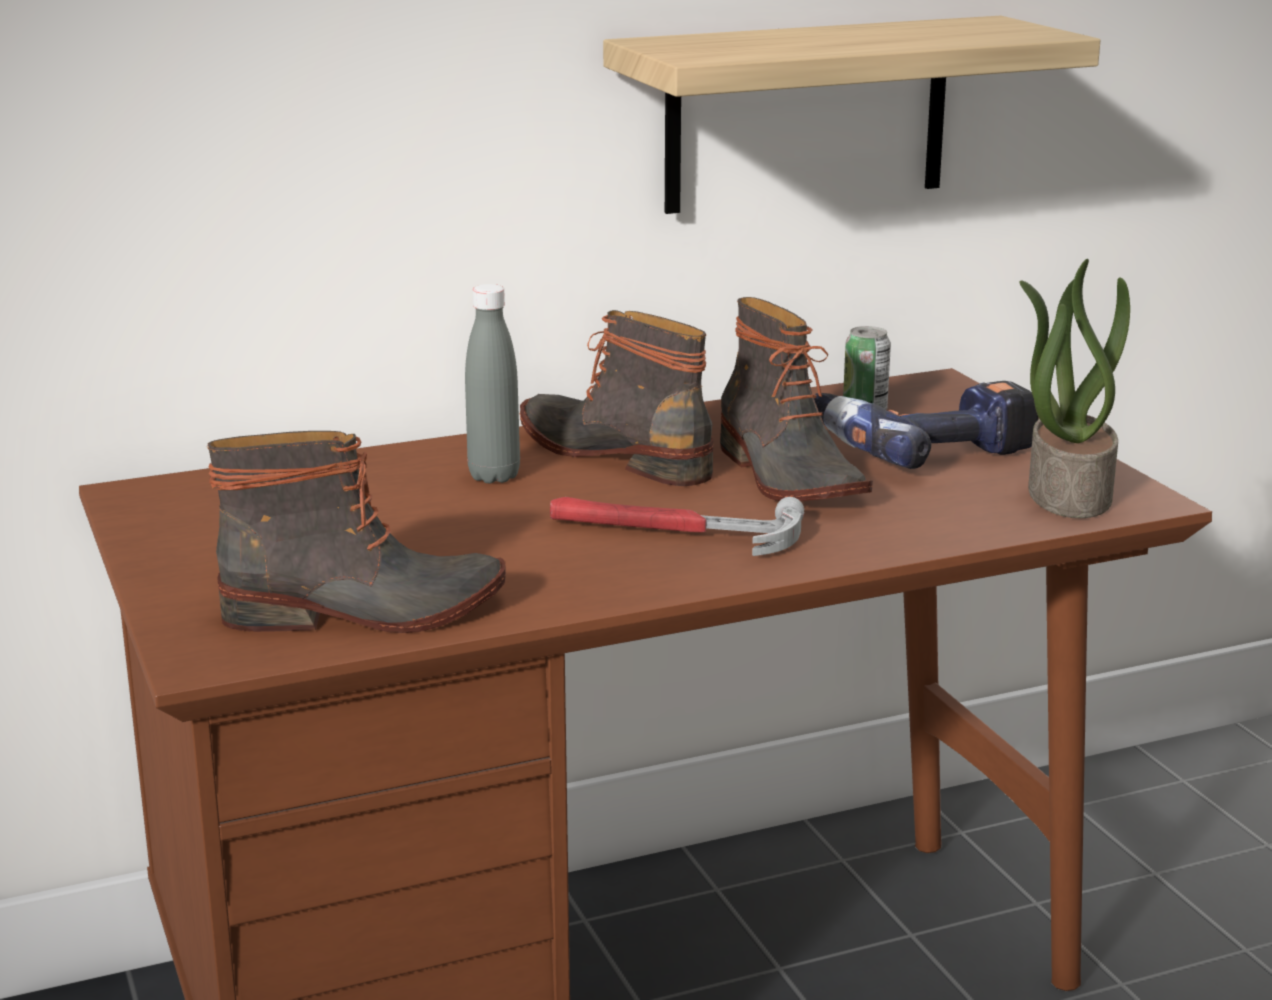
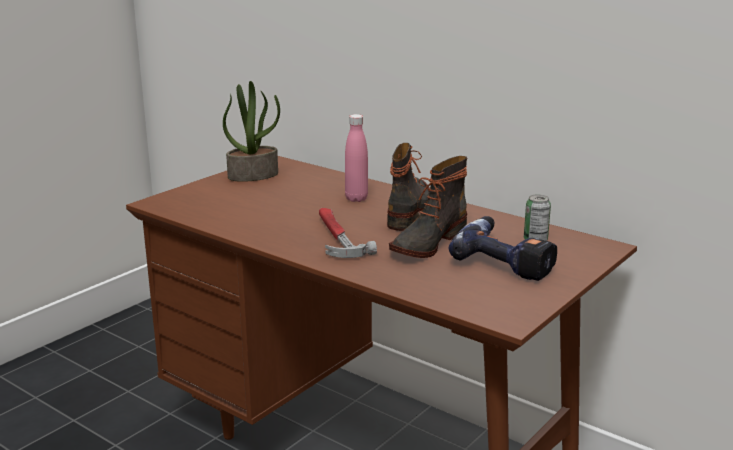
camera: 60 degrees right, 0 degrees up
(365, 612) = (210, 212): boot -> none
(494, 476) = (356, 199): grey bottle -> pink bottle
(807, 114) = (568, 79): shelf -> none
(1067, 493) = (492, 301): potted plant -> potted plant (253, 175)

